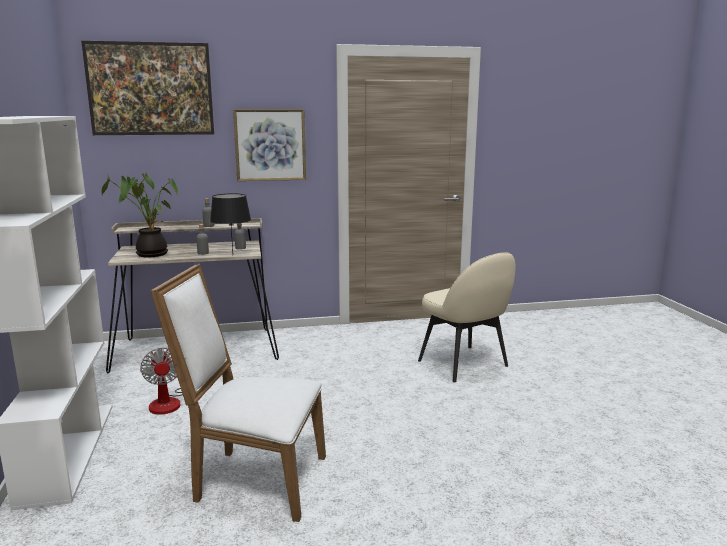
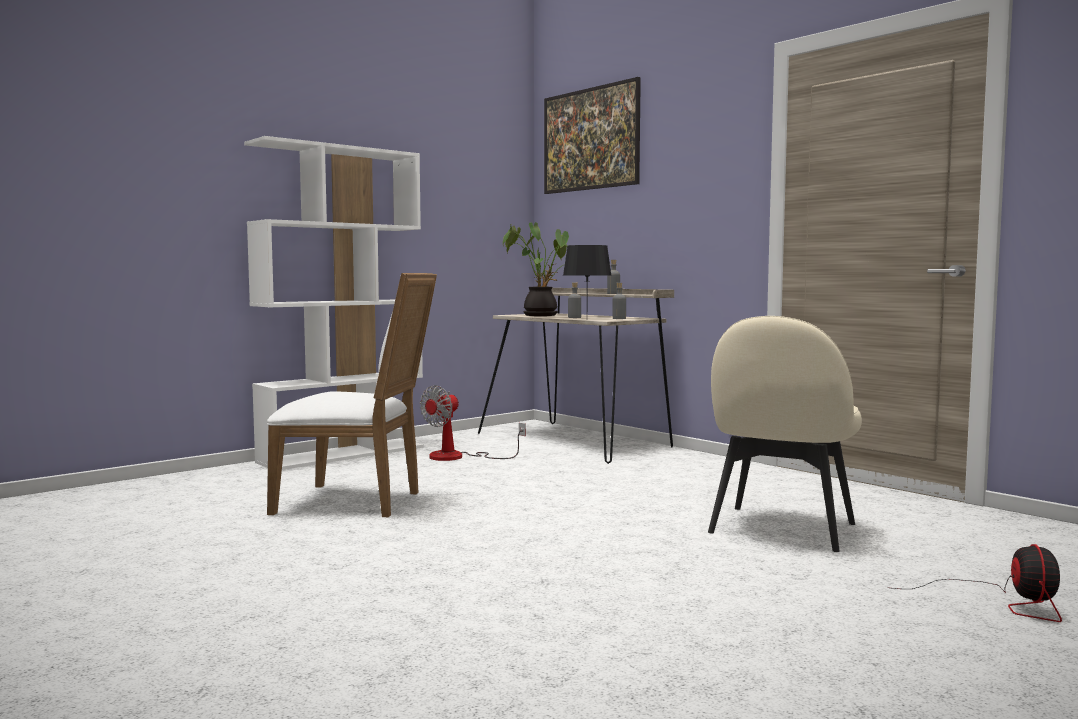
camera: 60 degrees right, 10 degrees down
(254, 479) = (357, 502): white chair -> white chair turned 120 degrees clockwise
(270, 145) = (692, 193): picture -> none
(588, 362) = (1002, 602): none -> fan

